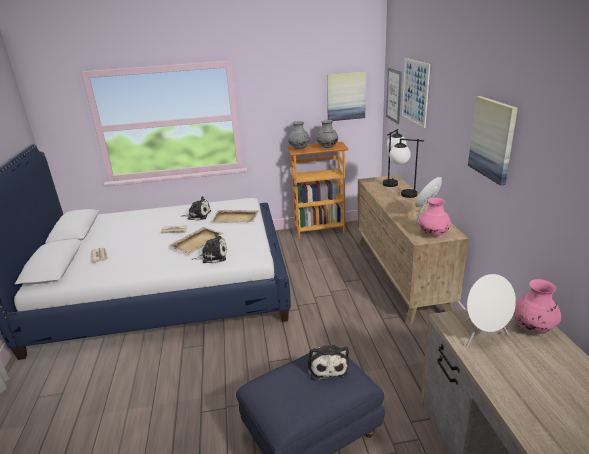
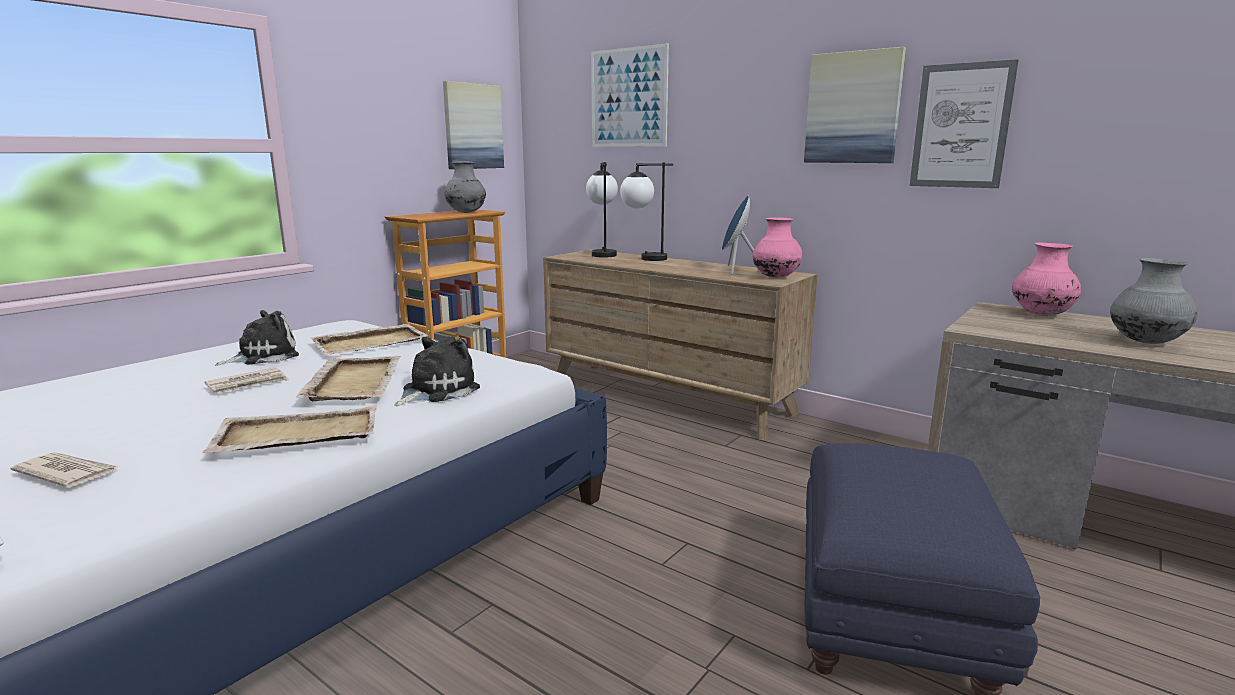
camera: 45 degrees left, 10 degrees down
(153, 262) = (296, 434): none -> beige tray
(299, 148) = (417, 216): grey vase -> grey vase (1146, 342)
(327, 366) = (890, 456): plush toy -> none
(394, 95) = (560, 122): picture -> picture (961, 126)
(483, 337) = (1033, 330): white speaker -> none

